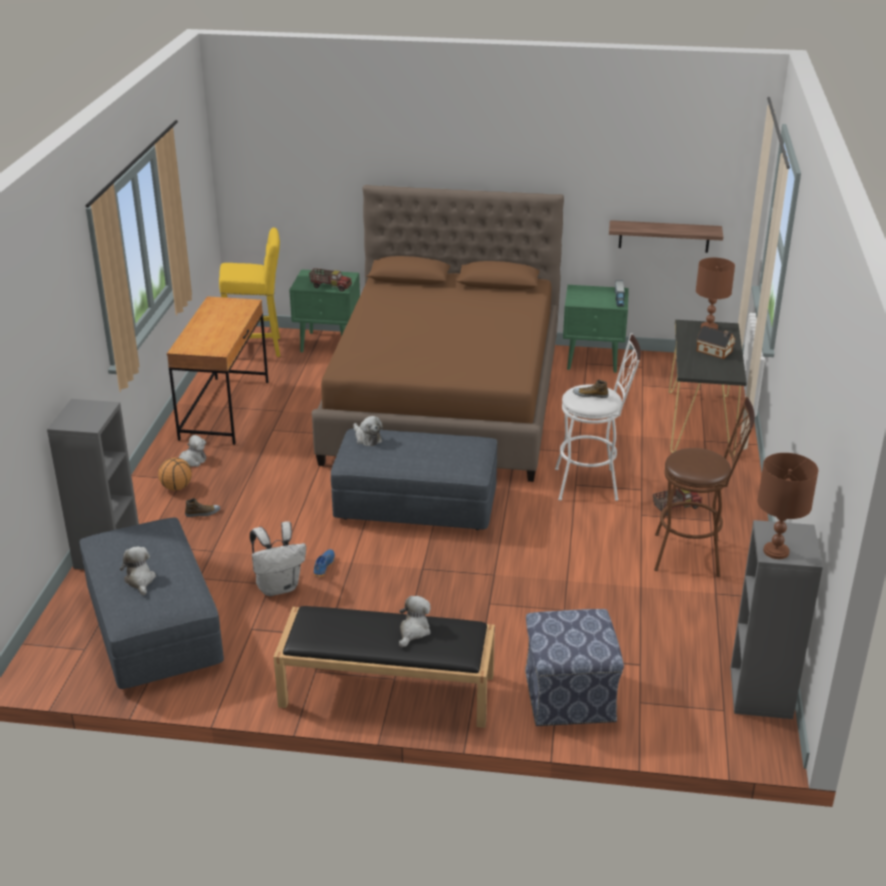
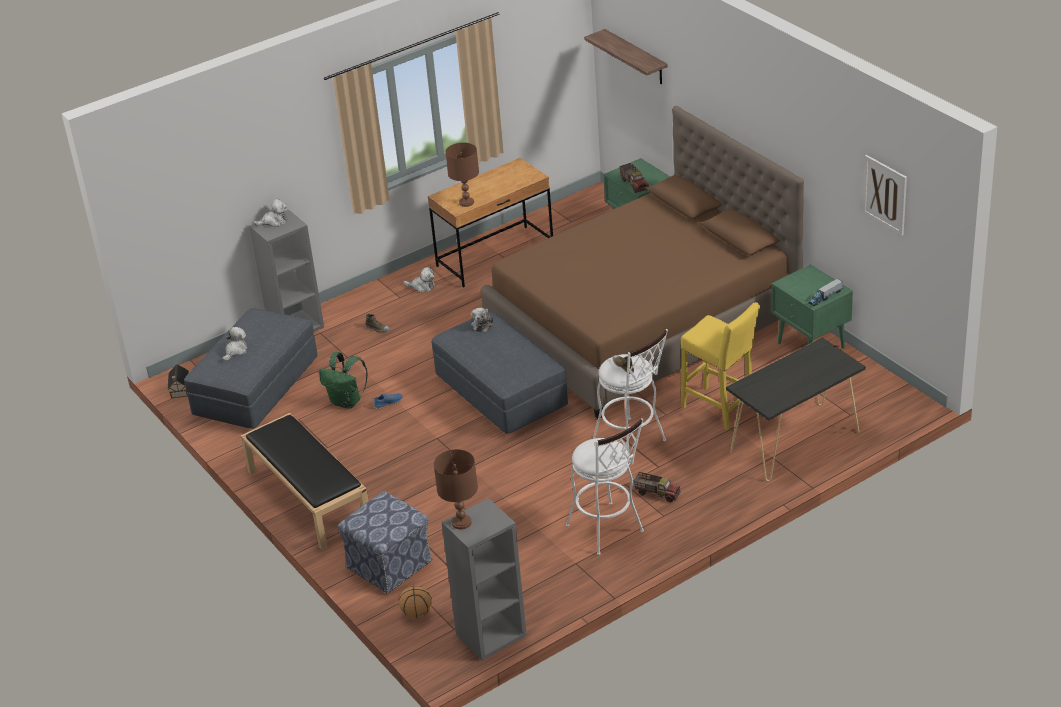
camera: 50 degrees right, 5 degrees up
(176, 488) = (388, 302): basketball -> basketball (416, 613)
(256, 348) = (588, 213): yellow stool -> yellow stool (720, 409)
(279, 587) = (347, 402): white backpack -> green backpack
(413, 631) = (315, 463): plush toy -> plush toy (274, 221)
(664, 236) = (880, 255): shelf -> shelf (636, 57)
(672, 170) = (885, 195): none -> picture
(694, 555) = (608, 532): brown stool -> white stool
(708, 327) = (834, 357): brown table lamp -> brown table lamp (466, 202)
(715, 351) = (796, 380): toy house -> toy house (179, 390)

